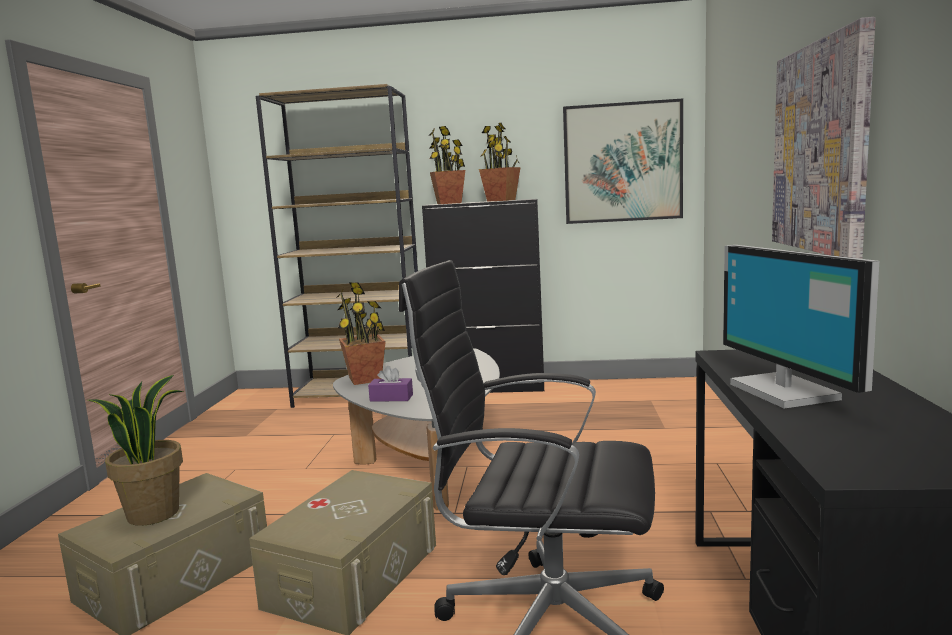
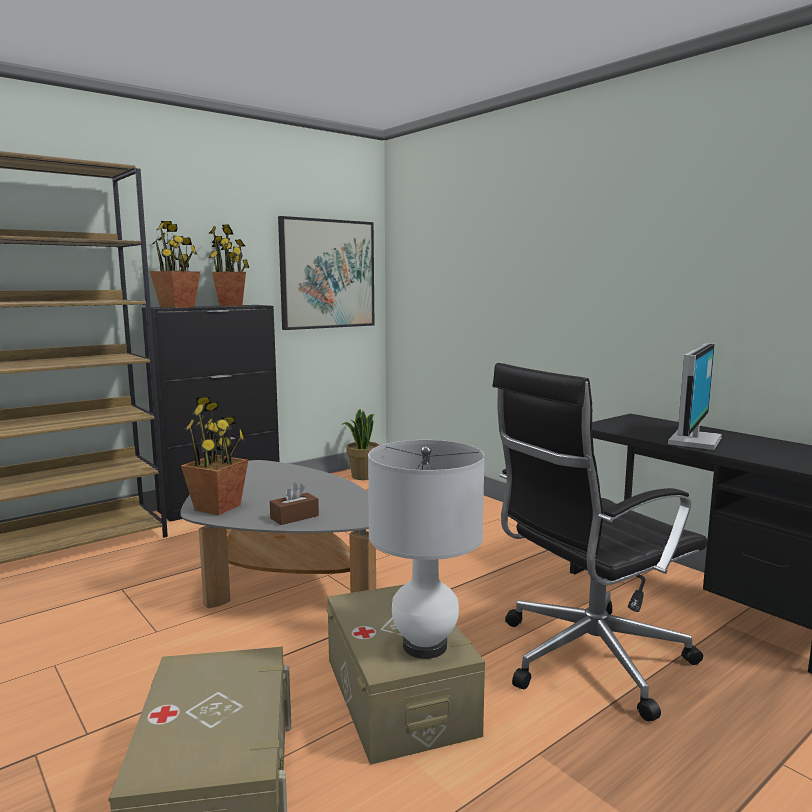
camera: 45 degrees left, 0 degrees up
(153, 513) = (200, 716): potted plant -> potted plant (363, 476)
(328, 529) = (424, 646): none -> white table lamp
(391, 398) = (294, 517): purple tissue box -> brown tissue box
(787, 391) = (691, 440): monitor -> monitor turned 90 degrees counterclockwise
(821, 148) = (595, 278): picture -> none

